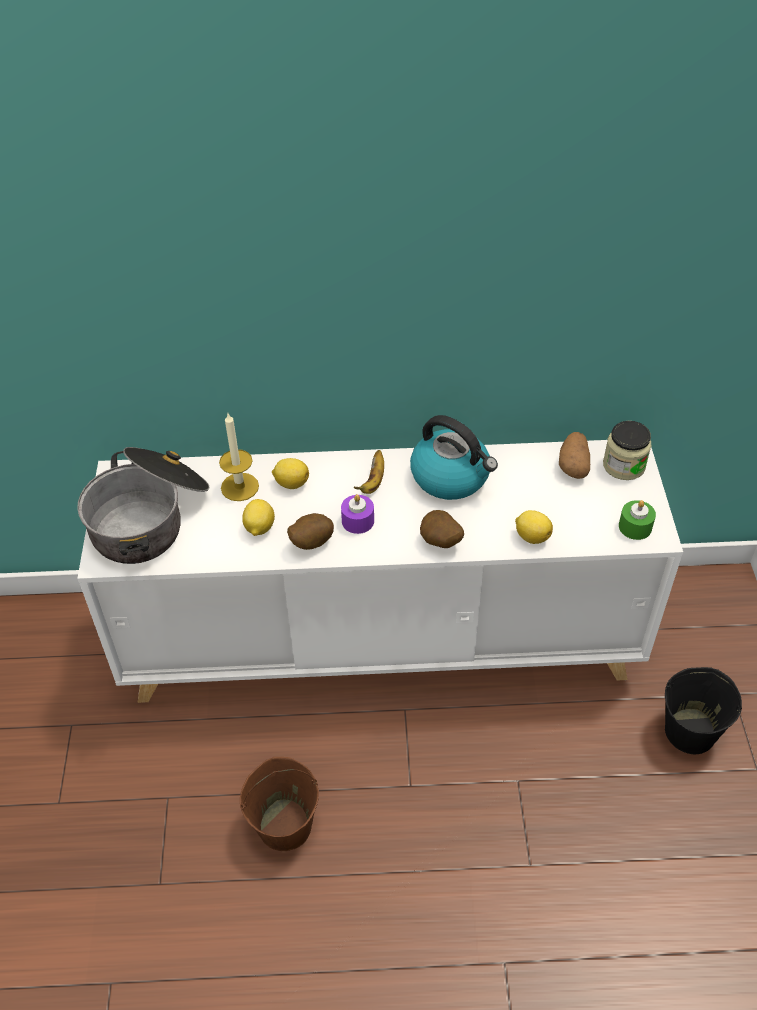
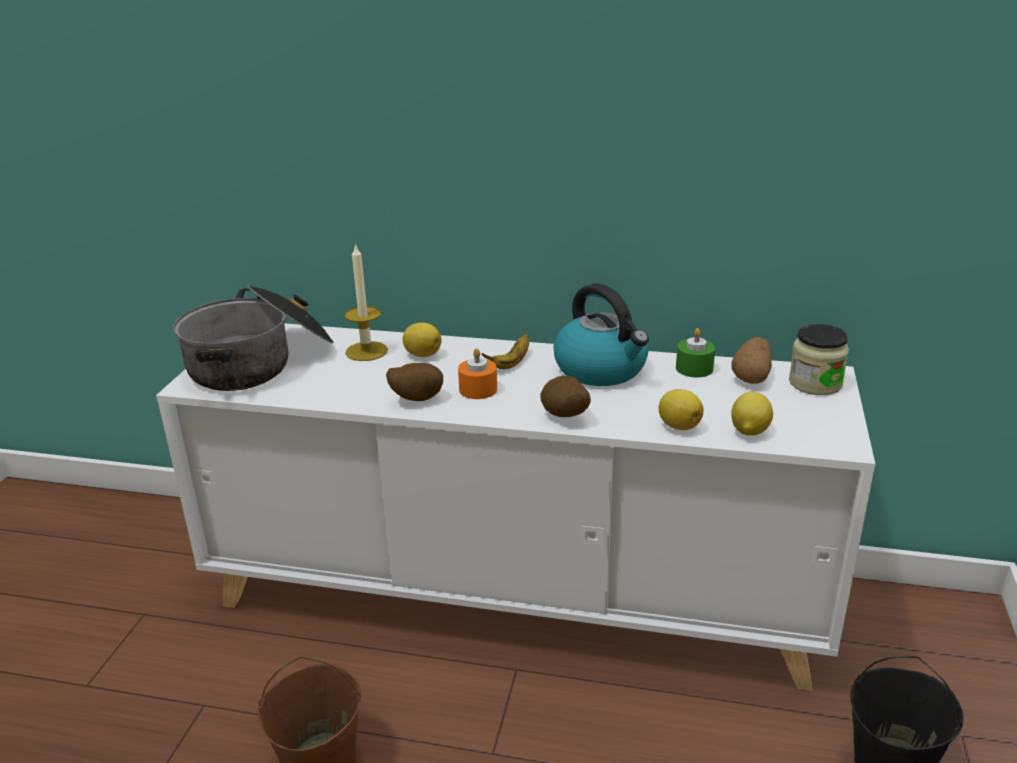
camera: 15 degrees right, 20 degrees down
(259, 528) = (367, 382): lemon -> lemon (749, 431)
(358, 521) = (478, 389): purple candle -> orange candle
(635, 527) = (815, 434): green candle -> green candle (694, 368)

